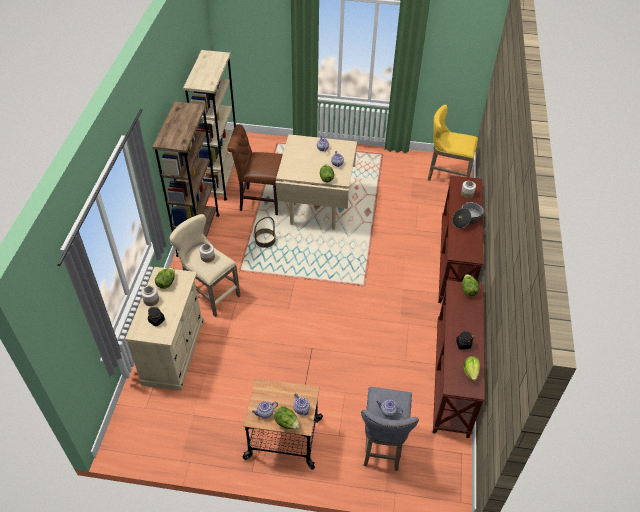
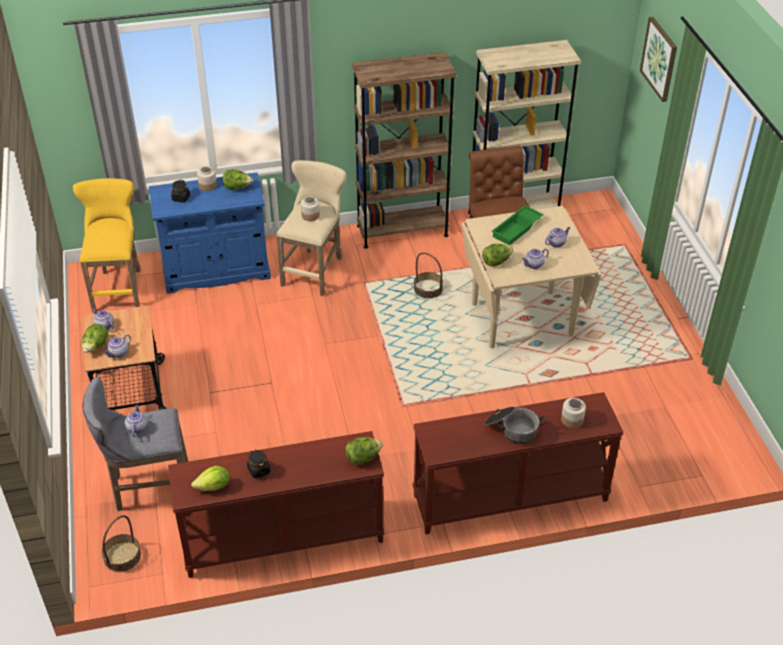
camera: 70 degrees right, 5 degrees down
(173, 351) = (216, 270): beige cabinet -> blue cabinet
(252, 25) = (660, 59): none -> picture
(300, 159) = (517, 229): none -> green tray
(440, 475) = (122, 557): none -> basket
(446, 176) = (701, 448): yellow stool -> yellow stool (119, 287)

